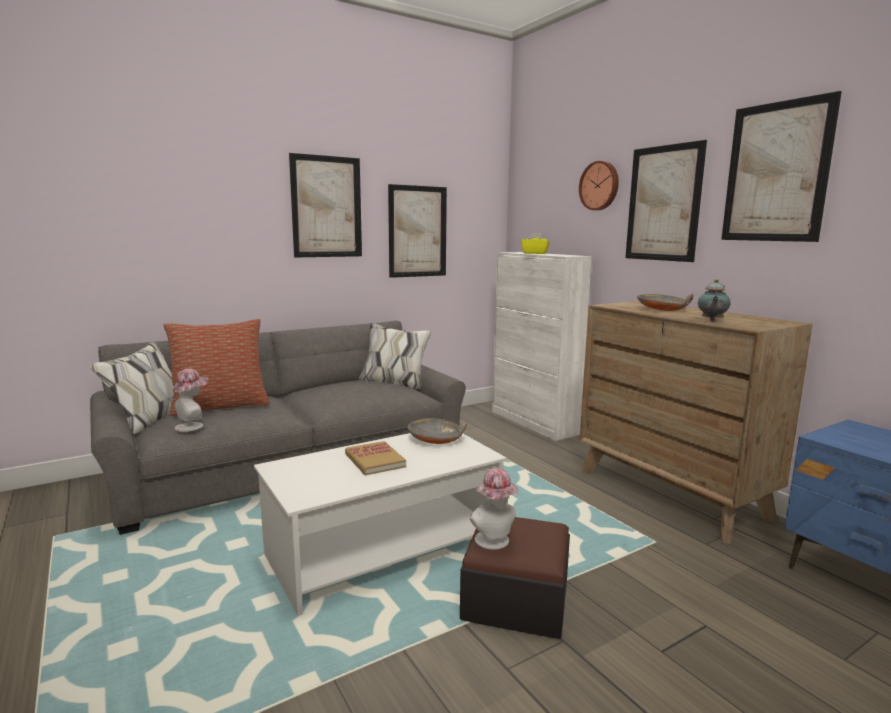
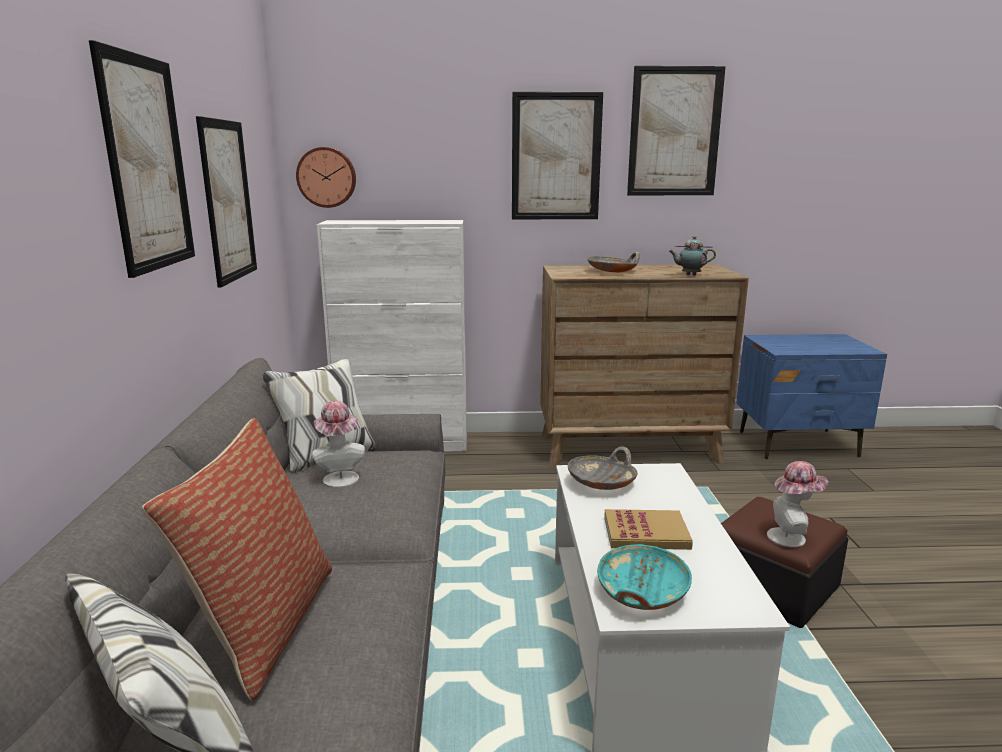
camera: 60 degrees left, 5 degrees up
(192, 426) = (353, 675): hat -> hat (340, 477)
(299, 468) = (641, 592): none -> turquoise bowl
(535, 253) = (384, 221): yellow tissue box -> none
(600, 186) = (461, 131): wall clock -> wall clock (327, 177)
(711, 321) = (689, 275): teapot -> teapot turned 135 degrees clockwise

